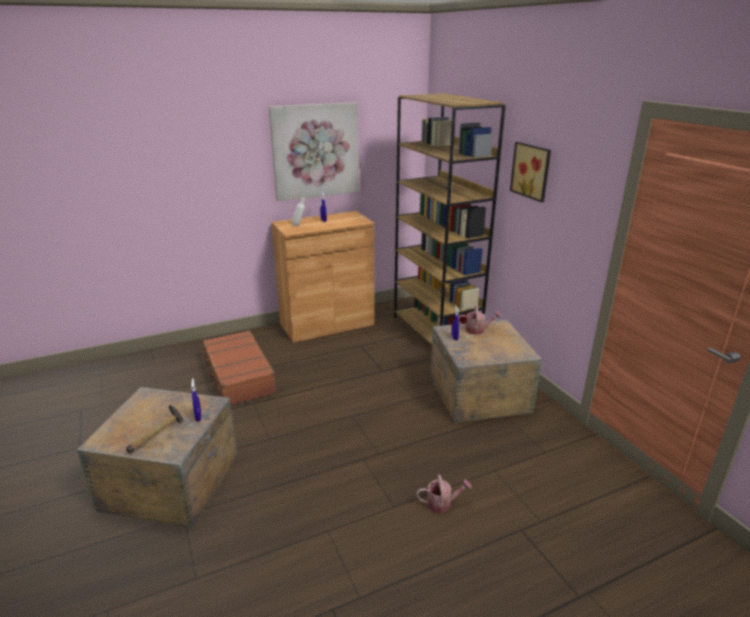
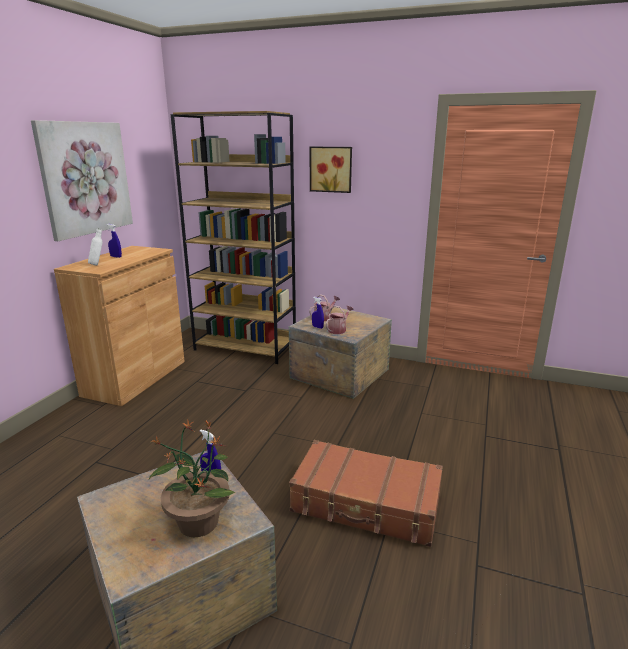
camera: 45 degrees left, 5 degrees down
(157, 436) = (198, 521): hammer -> potted plant
(238, 376) = (104, 460): brown suitcase -> brown suitcase (366, 504)
(442, 503) = (426, 450): watering can -> watering can (338, 330)

